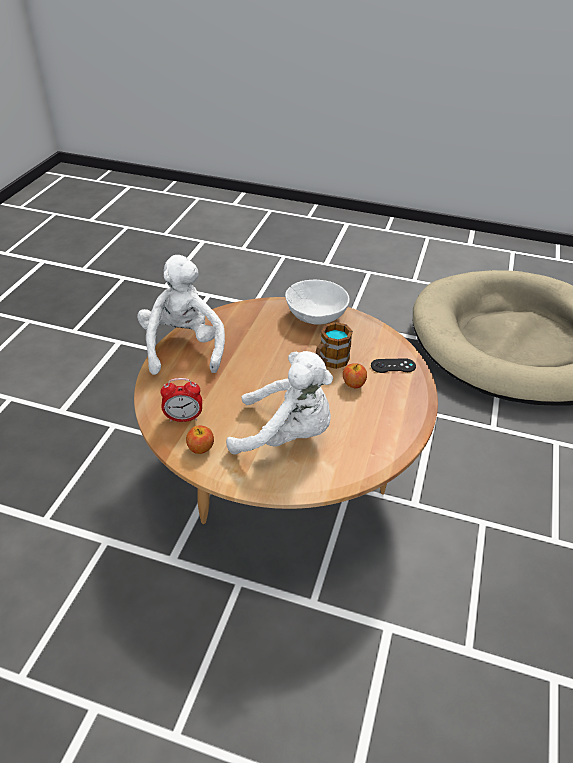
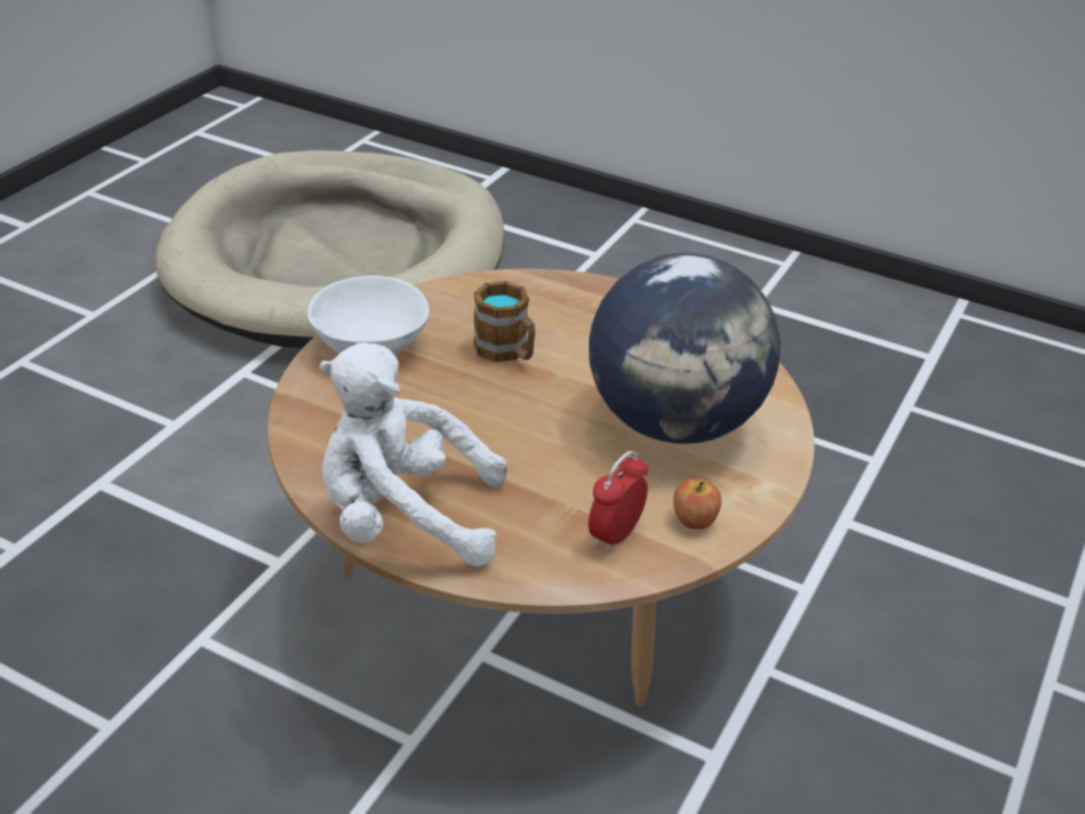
camera: 80 degrees left, 5 degrees down
(184, 418) = (615, 535): alarm clock -> alarm clock turned 150 degrees counterclockwise
(286, 435) = (675, 423): white plush toy -> globe
(353, 384) = (570, 339): apple -> none
(393, 366) = (537, 295): black game controller -> none

